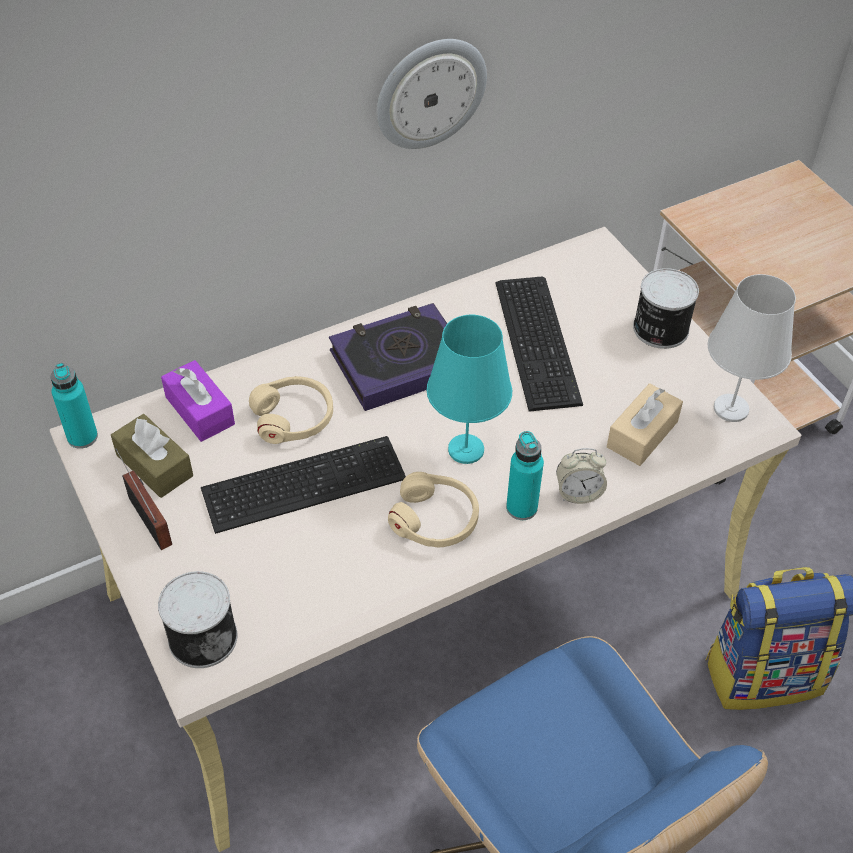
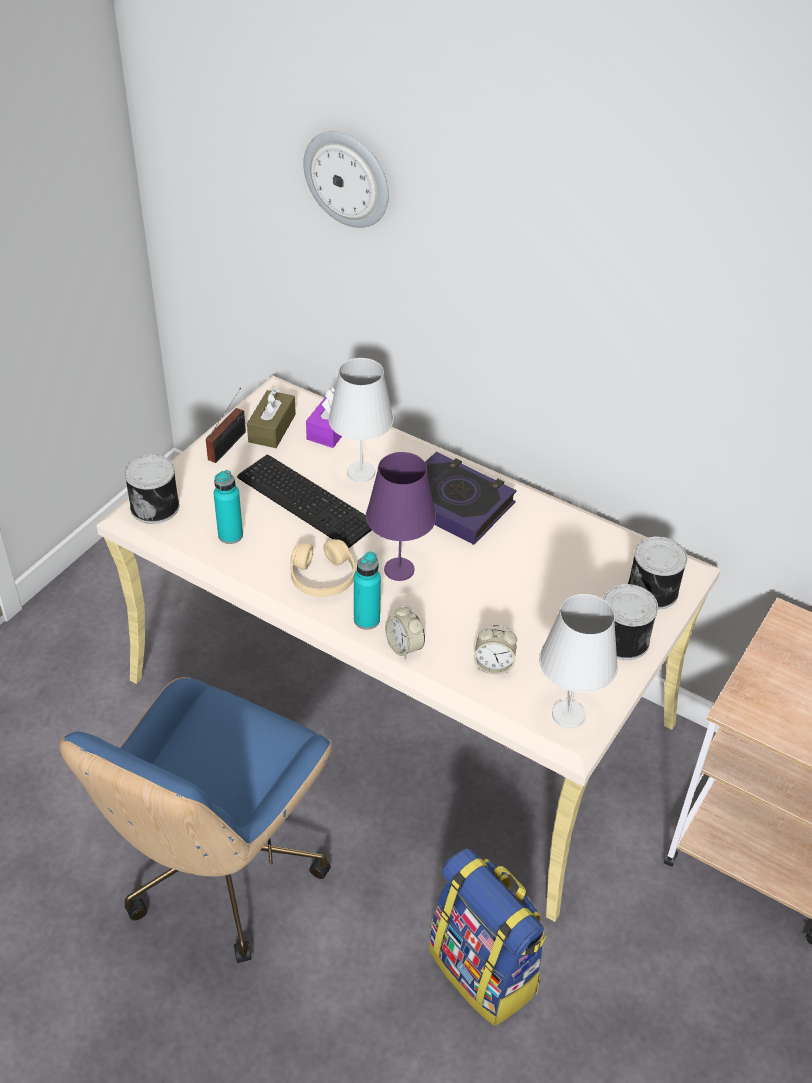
camera: 60 degrees right, 5 degrees down
(82, 437) = (271, 388): turquoise bottle -> turquoise bottle (230, 535)
(293, 417) = (360, 472): beige headphones -> white table lamp
(430, 92) = (580, 328): wall clock -> wall clock (347, 178)
(466, 450) = (398, 570): turquoise table lamp -> purple table lamp
(540, 340) = (544, 571): keyboard -> none
(612, 278) = (654, 590): none -> can
(642, 434) = (493, 665): beige tissue box -> alarm clock

